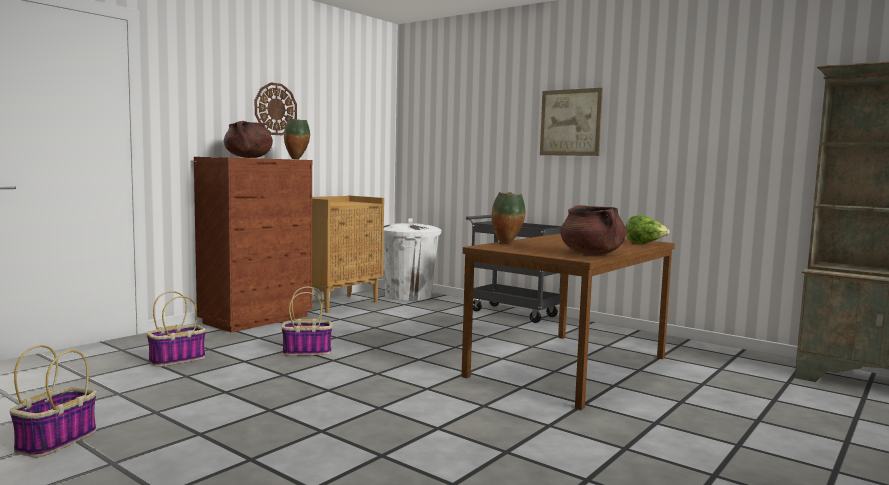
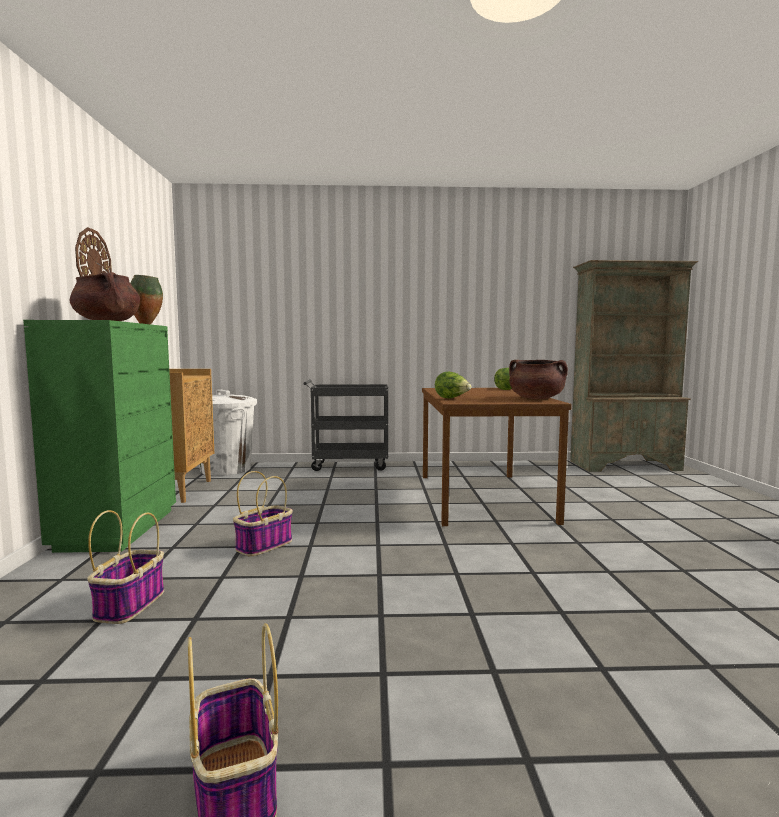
camera: 40 degrees left, 0 degrees up
(257, 319) = (117, 528): brown dresser -> green dresser
(507, 244) = (452, 398): vase -> lettuce
(570, 122) = (384, 294): picture -> none

